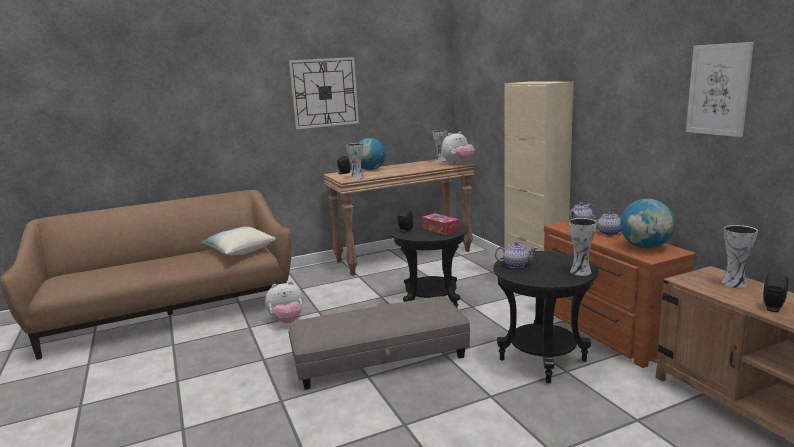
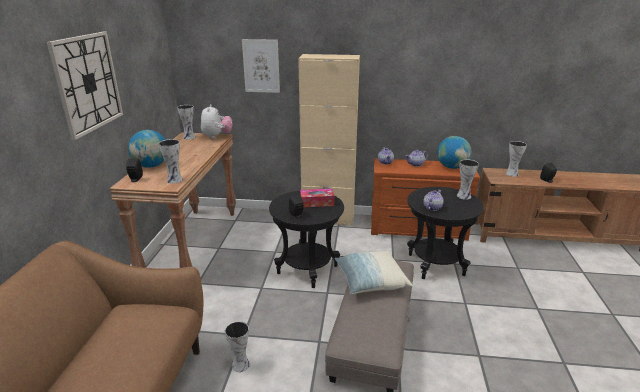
camera: 60 degrees left, 10 degrees up
(239, 250) = (138, 326): pillow -> pillow (370, 281)
(287, 321) = (240, 364): plush toy -> vase
(718, 90) = (487, 62): picture -> picture (261, 66)

